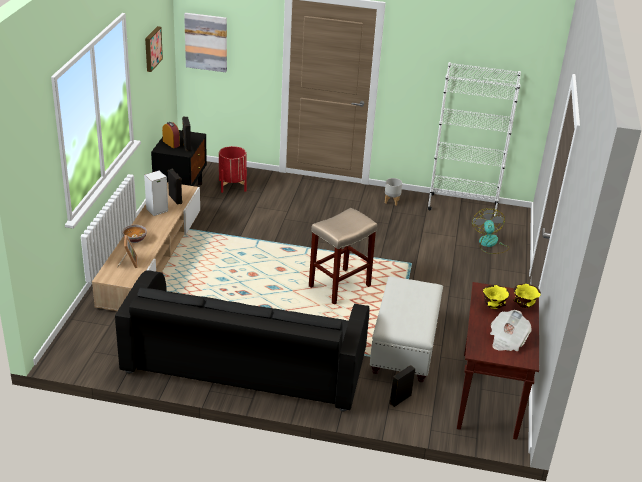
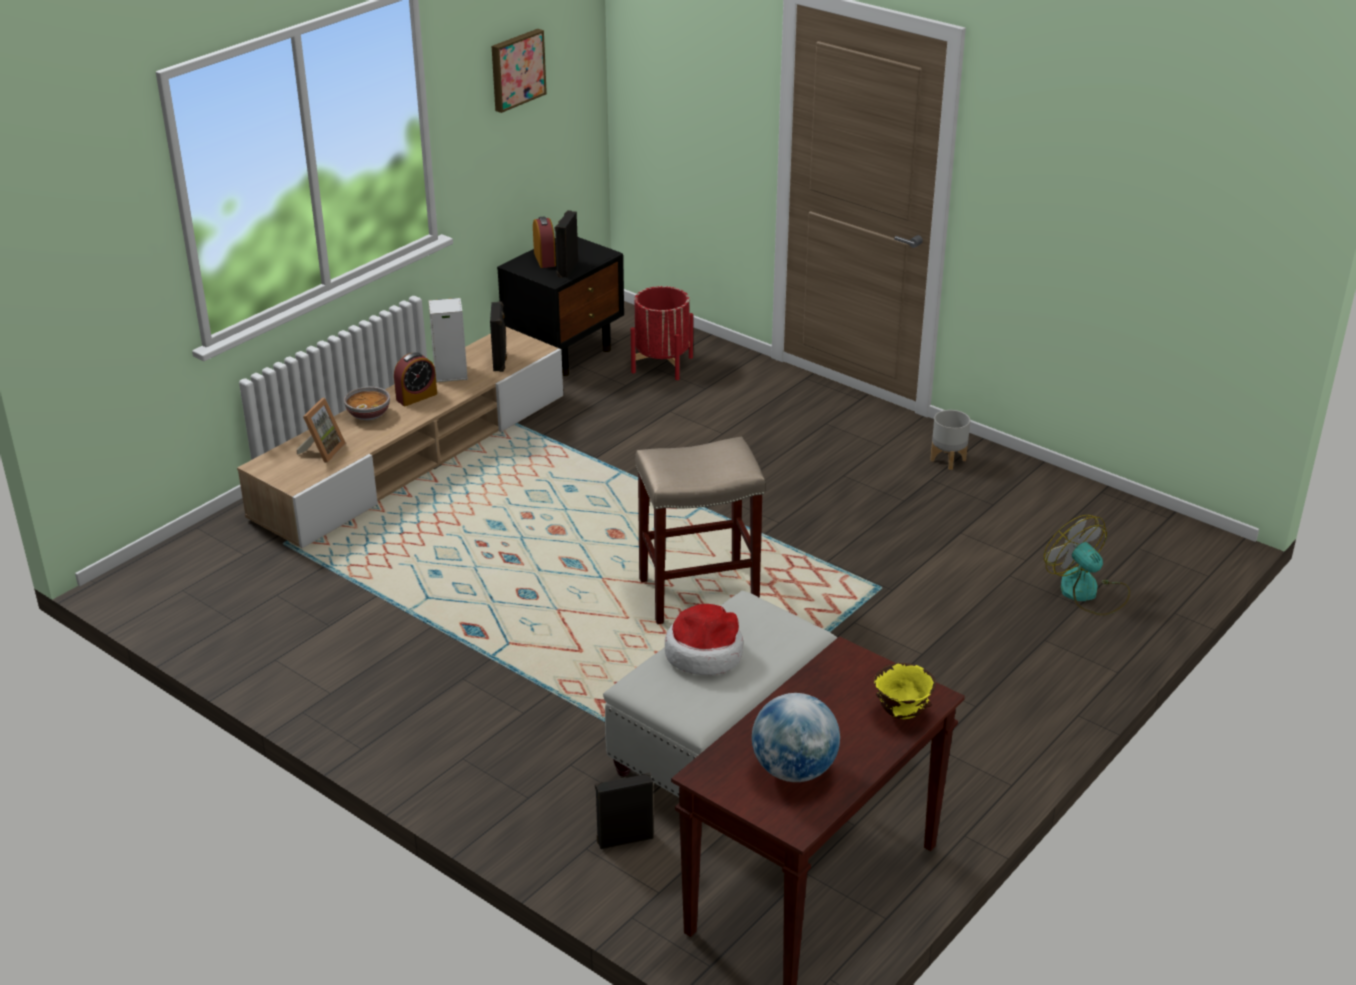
camera: 30 degrees right, 0 degrees up
(151, 225) = (416, 397): none -> alarm clock
(206, 42) = (654, 75): picture -> none
(245, 362) = (405, 682): black sofa -> none
(400, 307) = (704, 653): none -> hat
(462, 206) = (1093, 503): white bookcase -> none
(489, 244) = (1087, 592): fan -> fan turned 60 degrees counterclockwise
(493, 306) = (832, 696): yellow bowl -> none
(507, 340) = (794, 770): newspaper -> globe

